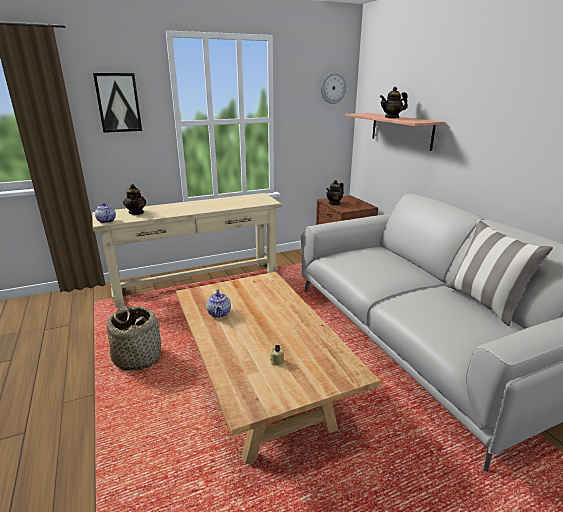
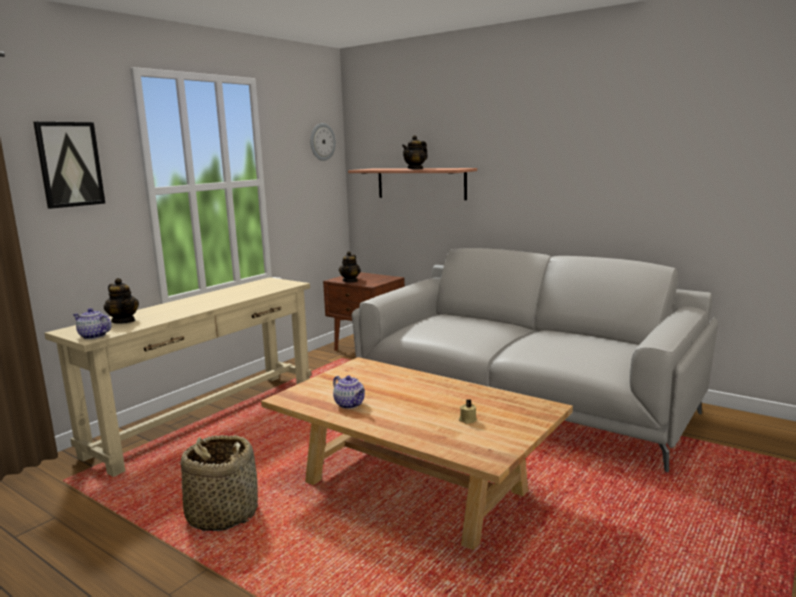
camera: 30 degrees left, 10 degrees down
(484, 302) = (586, 333): pillow -> none

